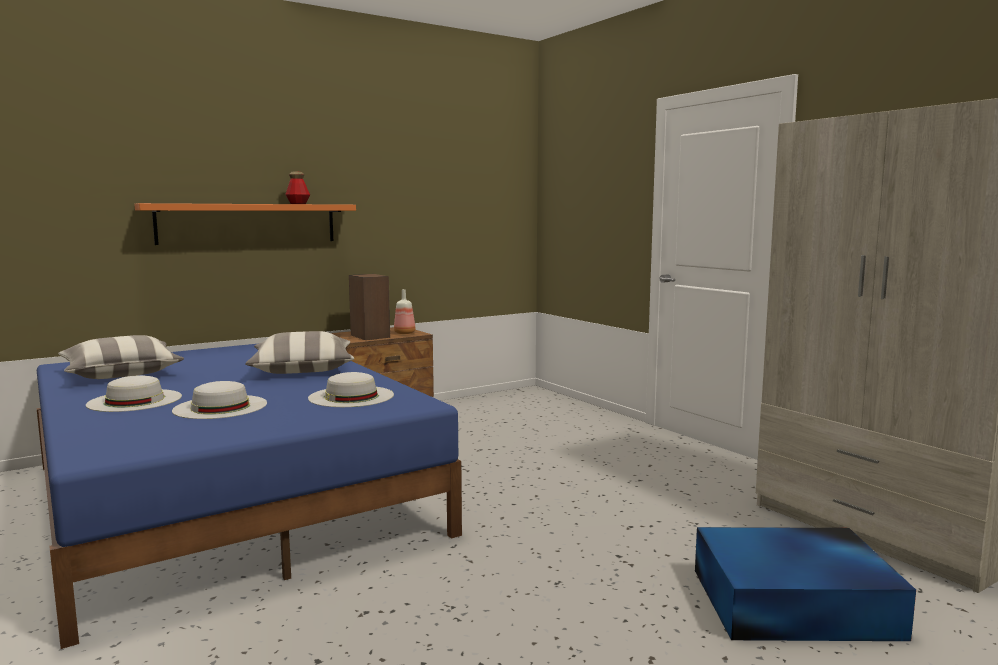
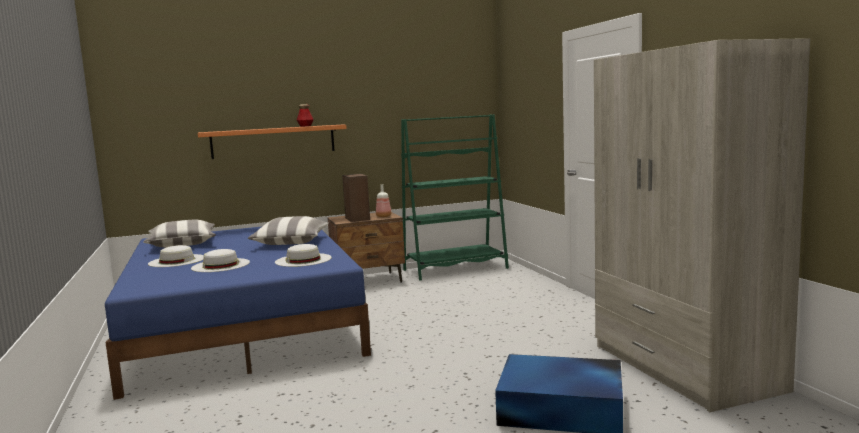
camera: 15 degrees right, 0 degrees up
(488, 403) = (455, 269): none -> green bookcase

